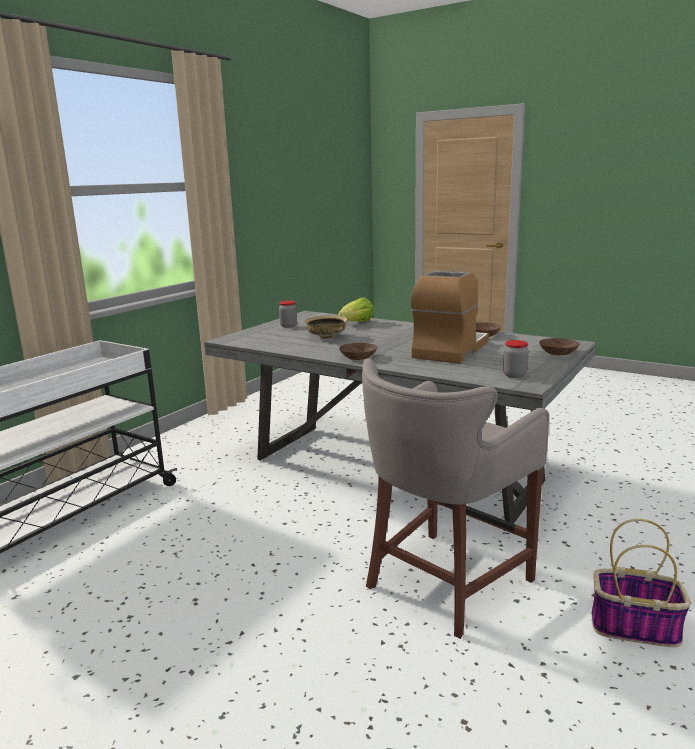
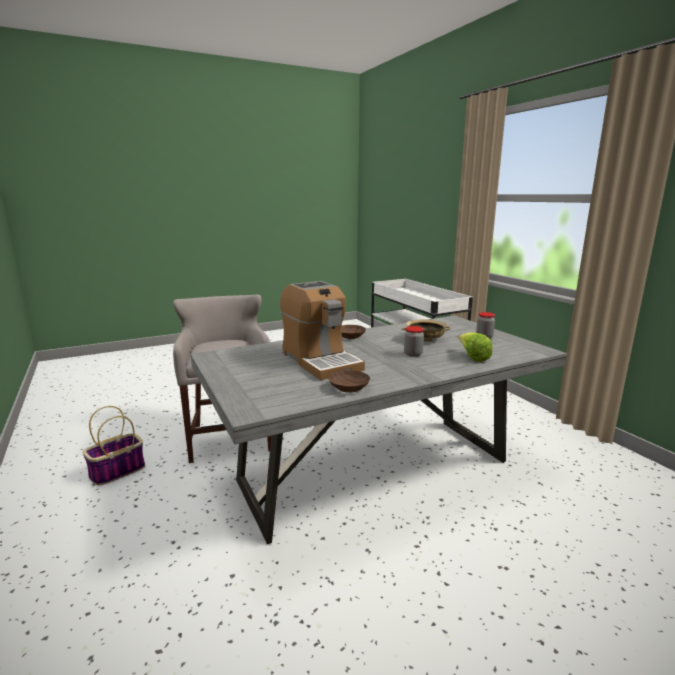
camera: 120 degrees right, 0 degrees up
(514, 375) = (230, 358): jar -> jar (413, 354)
(557, 352) = (242, 392): brown bowl -> none

